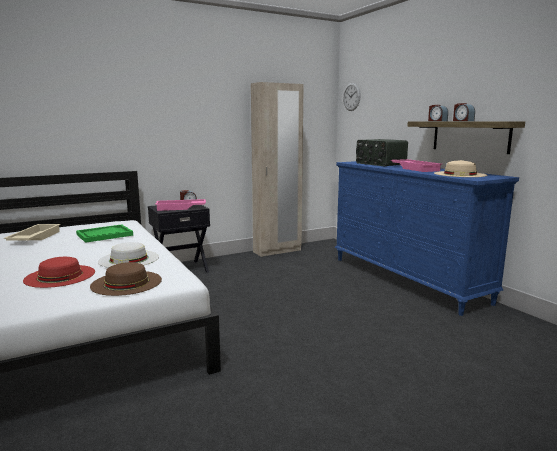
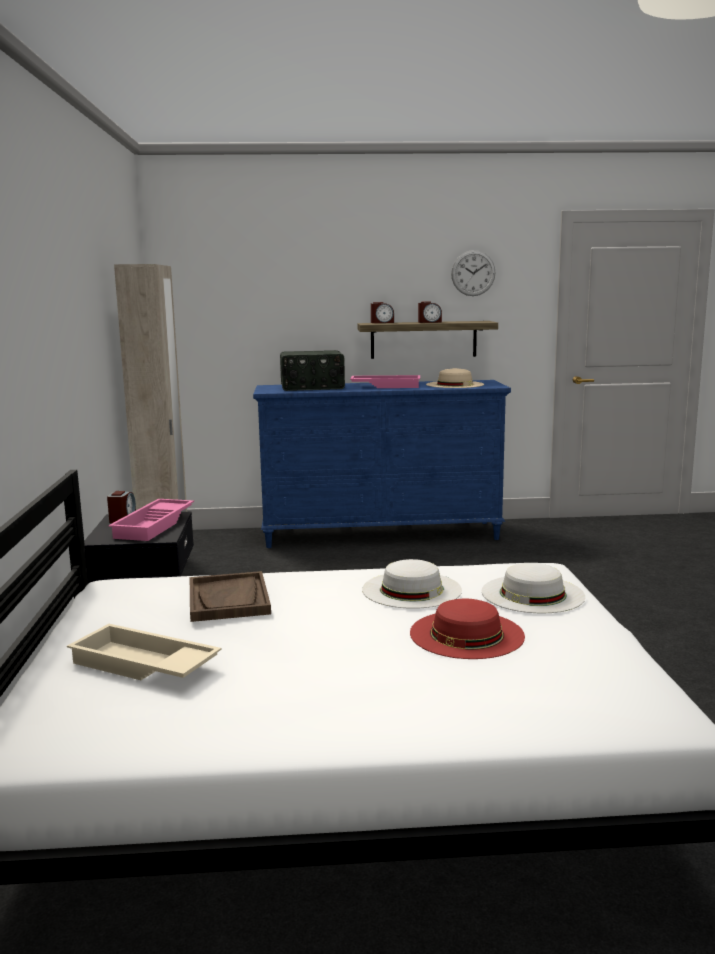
camera: 65 degrees left, 0 degrees up
(104, 235) = (229, 599): green tray -> brown tray
(126, 283) = (532, 594): brown hat -> white hat
(351, 97) = (187, 286): wall clock -> wall clock (473, 273)

